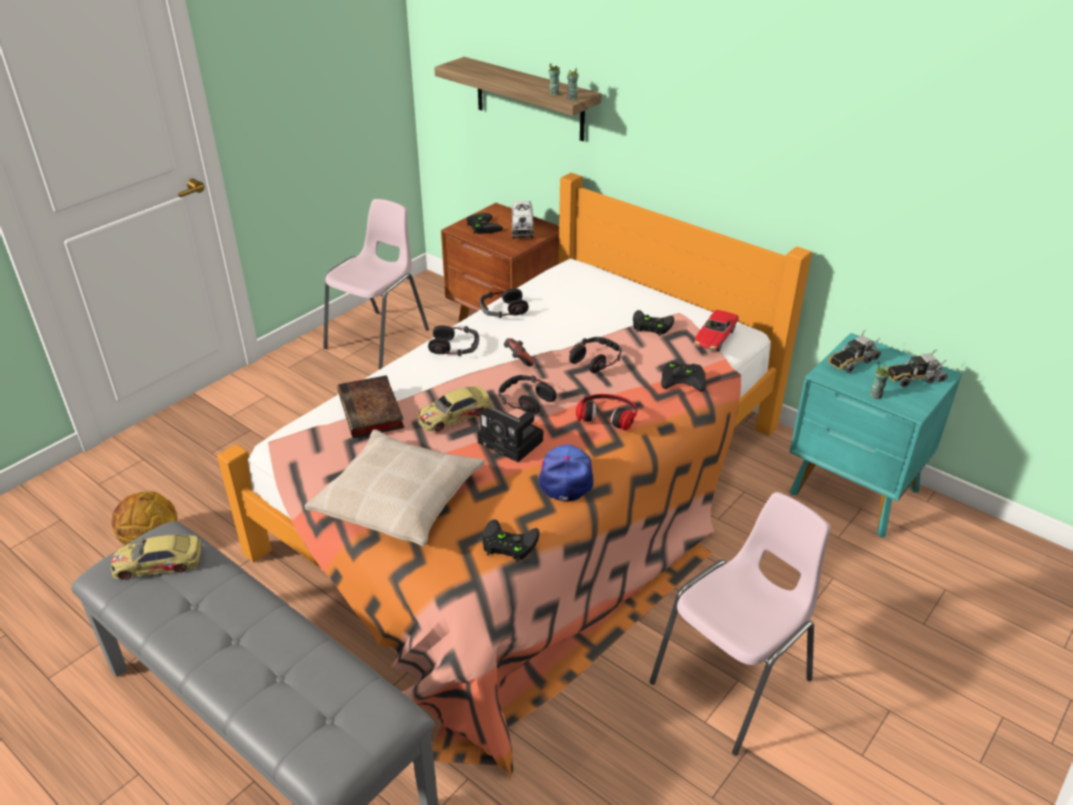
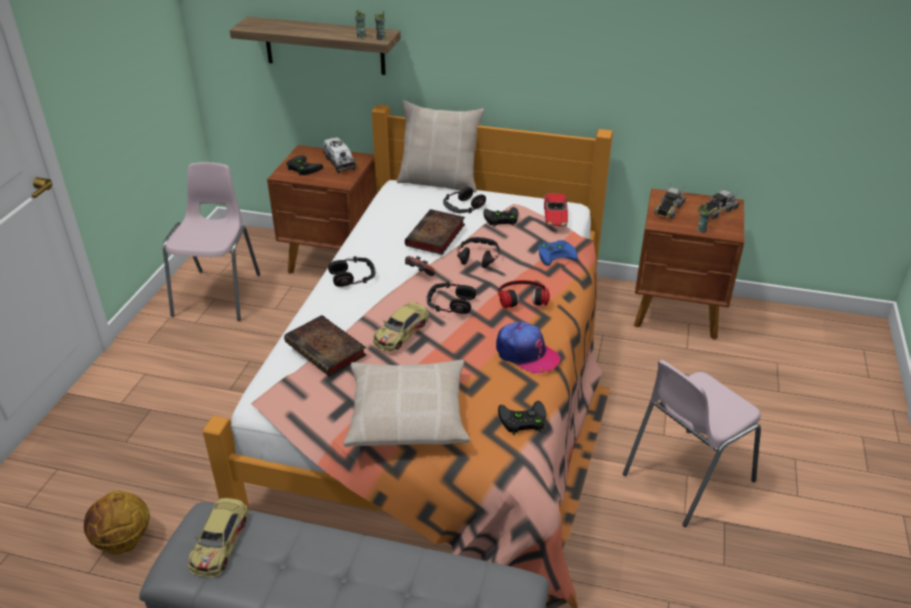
camera: 25 degrees left, 0 degrees up
(158, 562) = (219, 542): toy car -> toy car turned 45 degrees counterclockwise
(503, 310) = (370, 235): headphones -> headphones (464, 207)
(513, 442) = (465, 340): camera -> none
(566, 476) = (526, 354): cap -> cap turned 150 degrees clockwise
(567, 327) = (435, 236): none -> book
(619, 271) = (439, 181): none -> beige pillow
(684, 379) = (556, 254): black game controller -> blue game controller
(734, 682) = (685, 477): pink chair -> pink chair turned 150 degrees counterclockwise
(854, 493) = (678, 313): turquoise nightstand -> brown nightstand

